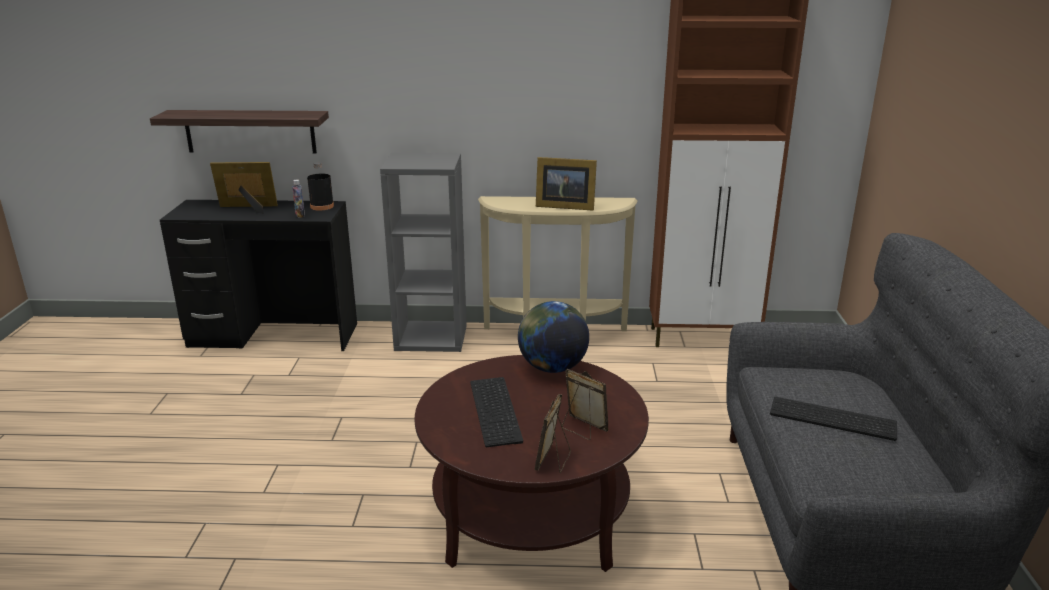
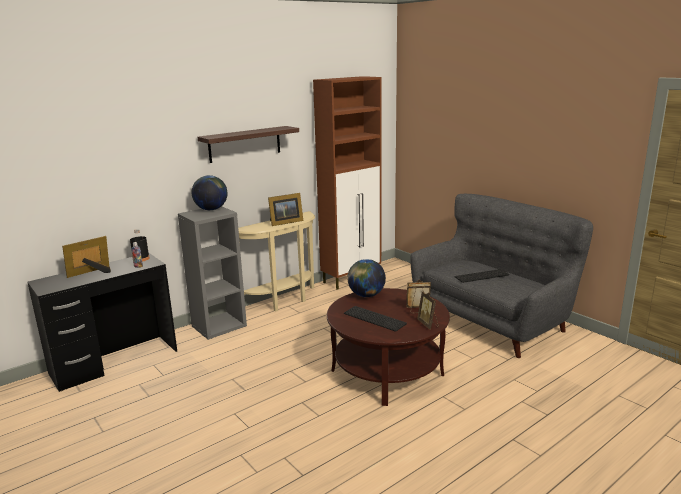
camera: 40 degrees left, 5 degrees down
(250, 131) = (75, 219): shelf -> shelf (245, 144)
(436, 157) = (211, 209): none -> globe

